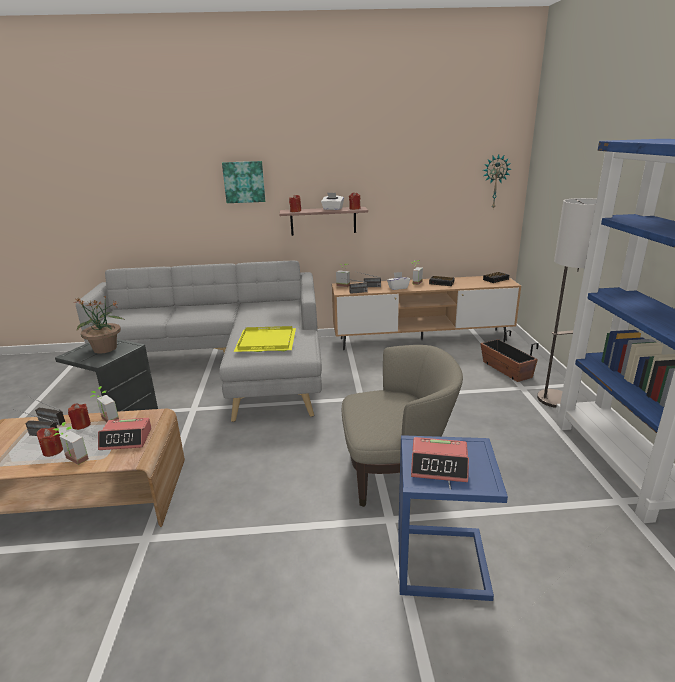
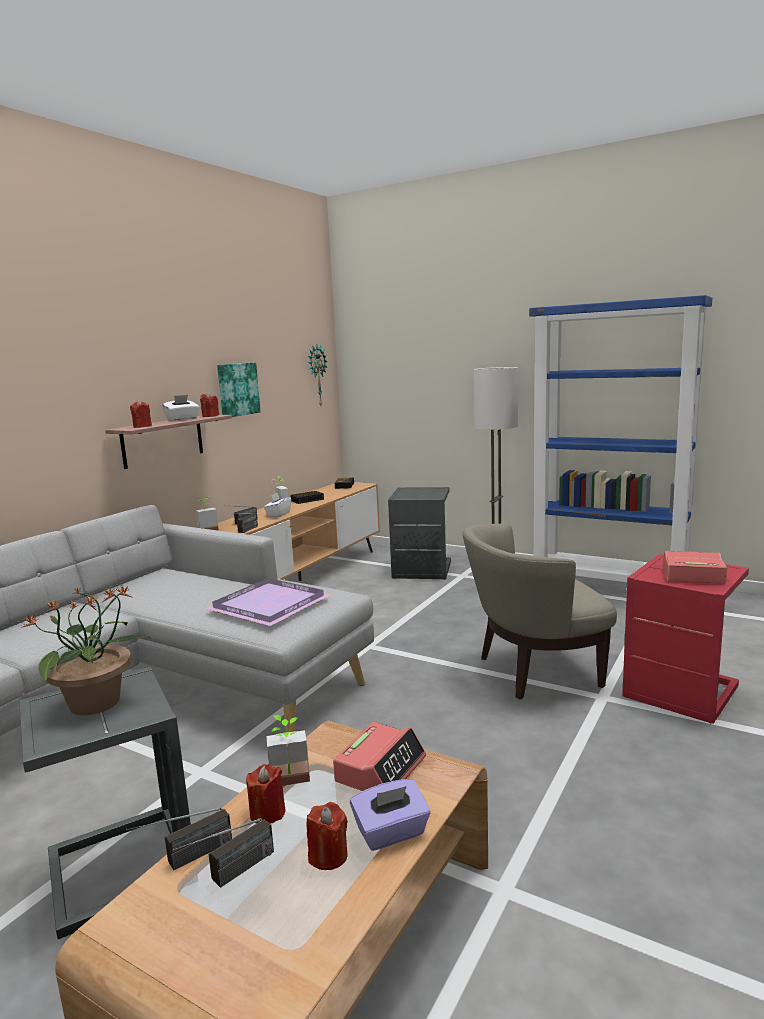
camera: 55 degrees left, 10 degrees down
(72, 461) = (391, 833): potted plant -> purple tissue box
(244, 182) = (47, 386): picture -> picture (237, 389)
(267, 342) = (271, 605): yellow tray -> purple tray
(395, 474) = (533, 671): beige armchair -> beige armchair turned 135 degrees counterclockwise
(439, 466) = (692, 576): alarm clock -> alarm clock turned 120 degrees counterclockwise
(443, 564) = (683, 692): blue side table -> red side table
(506, 370) = (423, 570): planter -> grey side table

